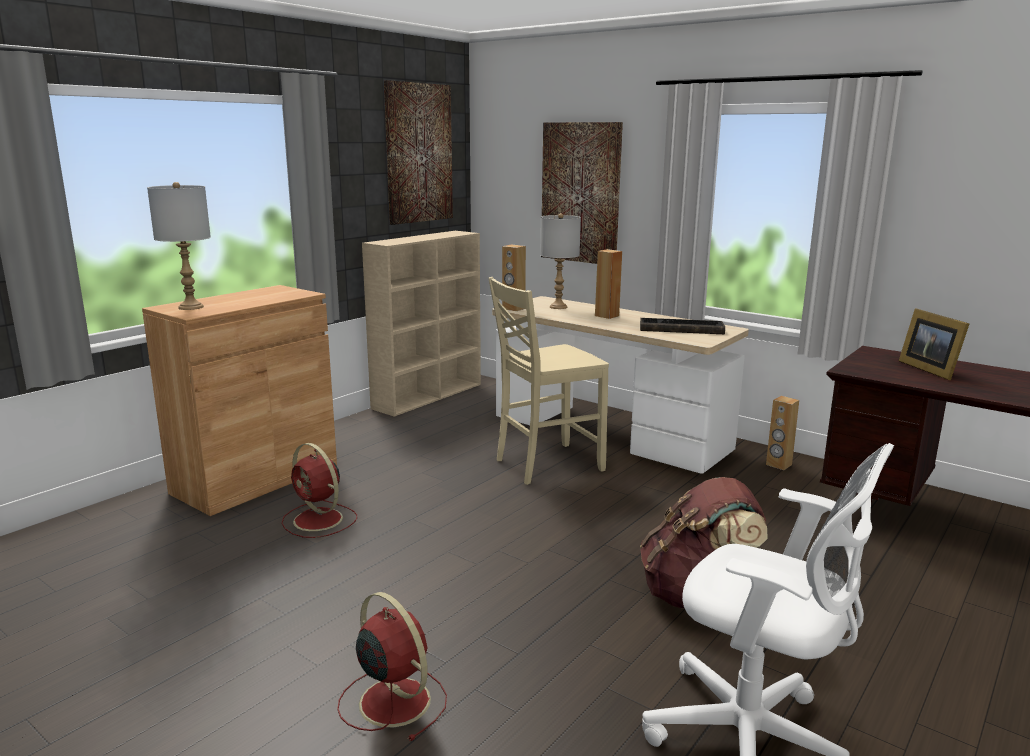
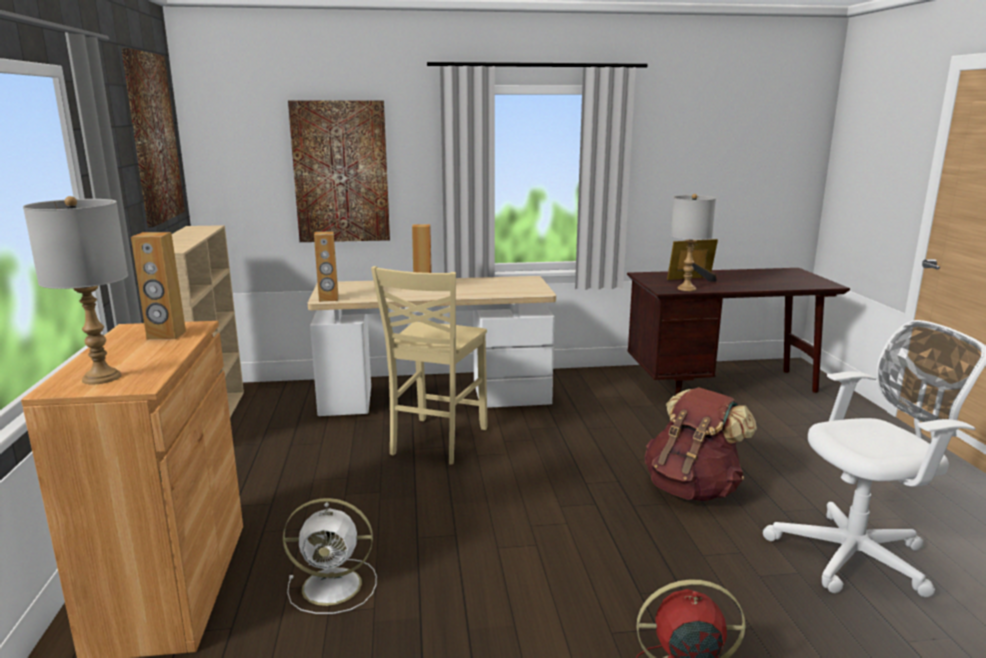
camera: 45 degrees left, 0 degrees up
(319, 520) = (335, 586): red fan -> white fan
(558, 307) = (363, 289): grey table lamp -> grey table lamp (687, 288)
(680, 328) = (500, 285): keyboard -> none
(778, 465) = (578, 380): brown speaker -> brown speaker (166, 335)
(929, 369) = (693, 279): picture frame -> picture frame turned 135 degrees clockwise

